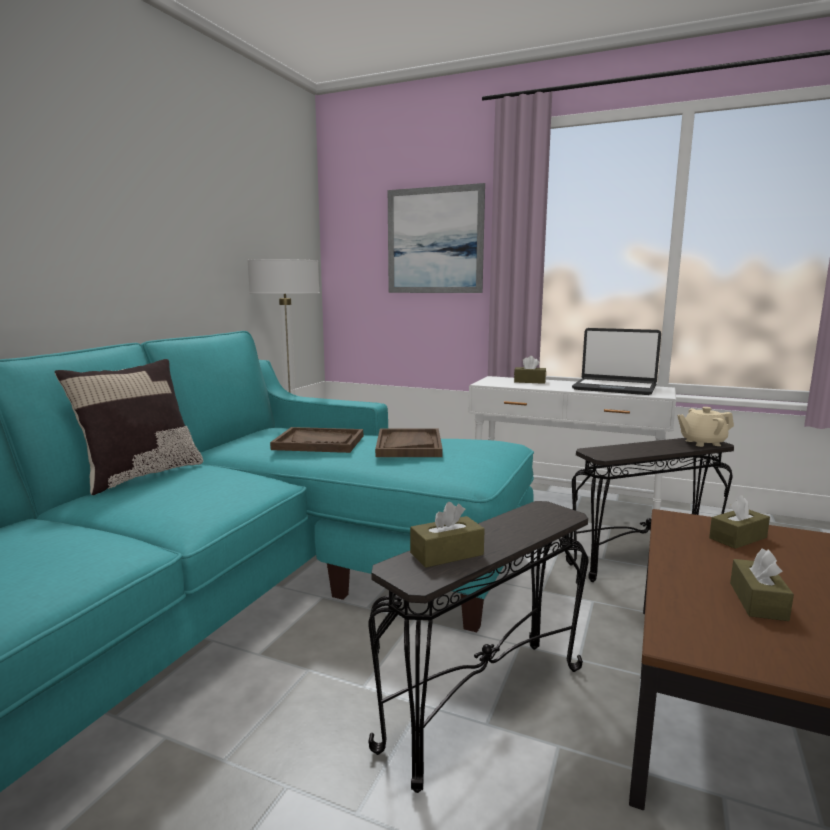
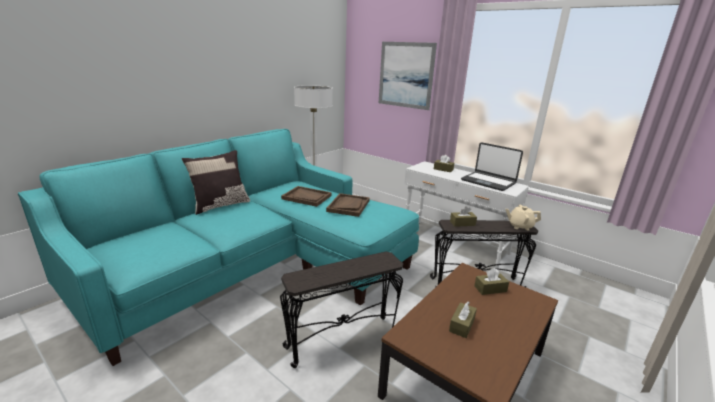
camera: 15 degrees right, 10 degrees up
(446, 554) = (319, 274): brown tissue box -> brown tissue box (462, 223)

